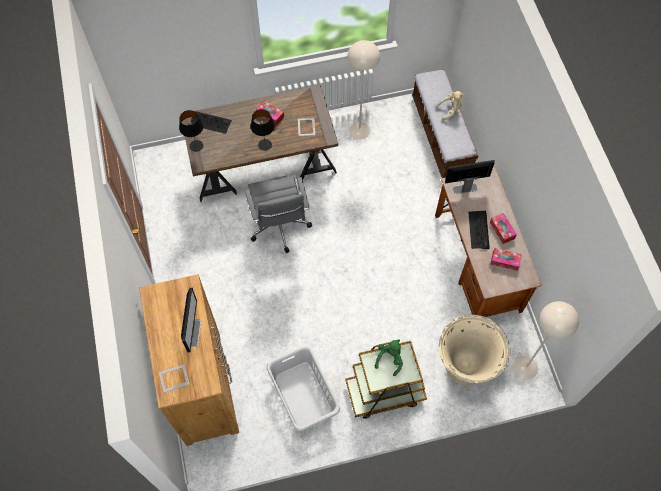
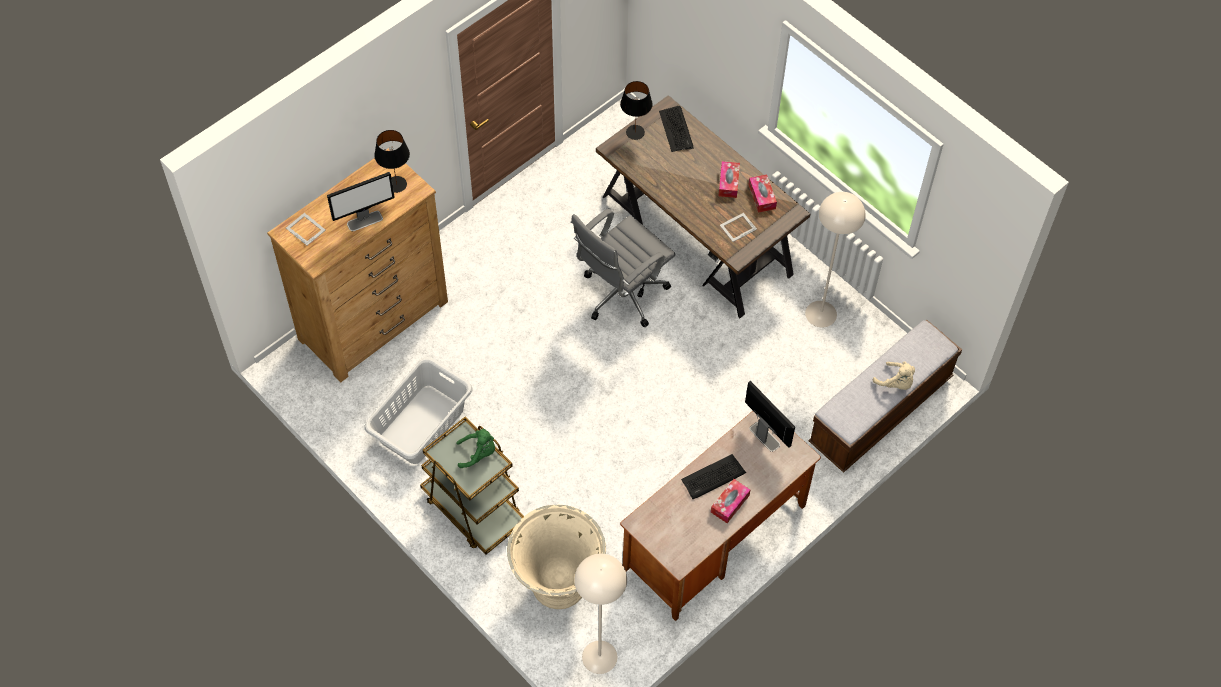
camera: 60 degrees right, 5 degrees down
(264, 145) = (683, 197): black table lamp -> black table lamp (396, 184)
(505, 261) = (687, 525): tissue box -> tissue box (762, 196)

